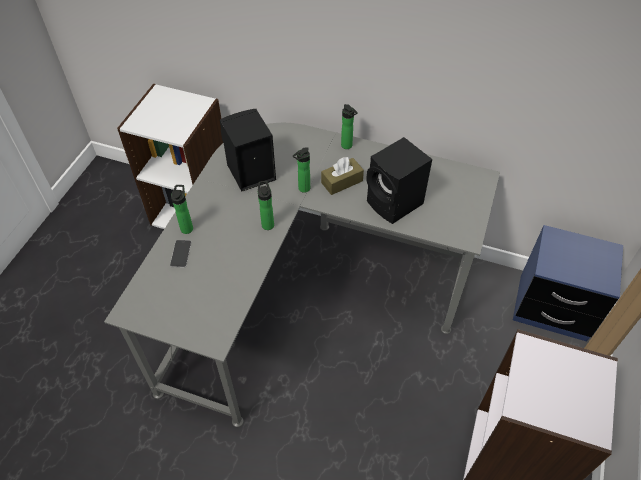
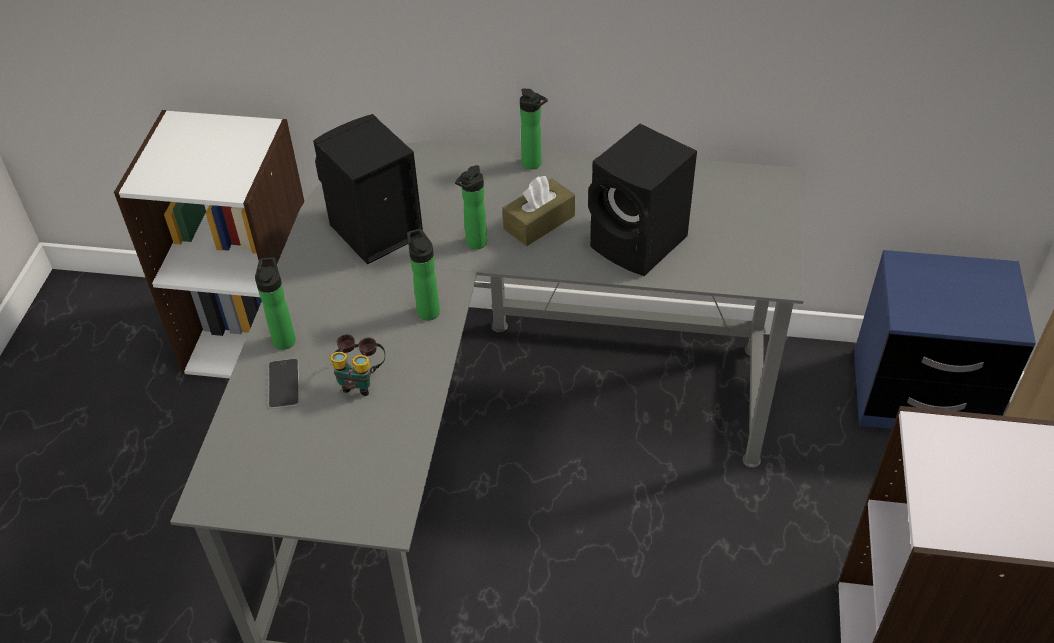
camera: 10 degrees left, 5 degrees down
(221, 259) = (360, 380): none -> binoculars

